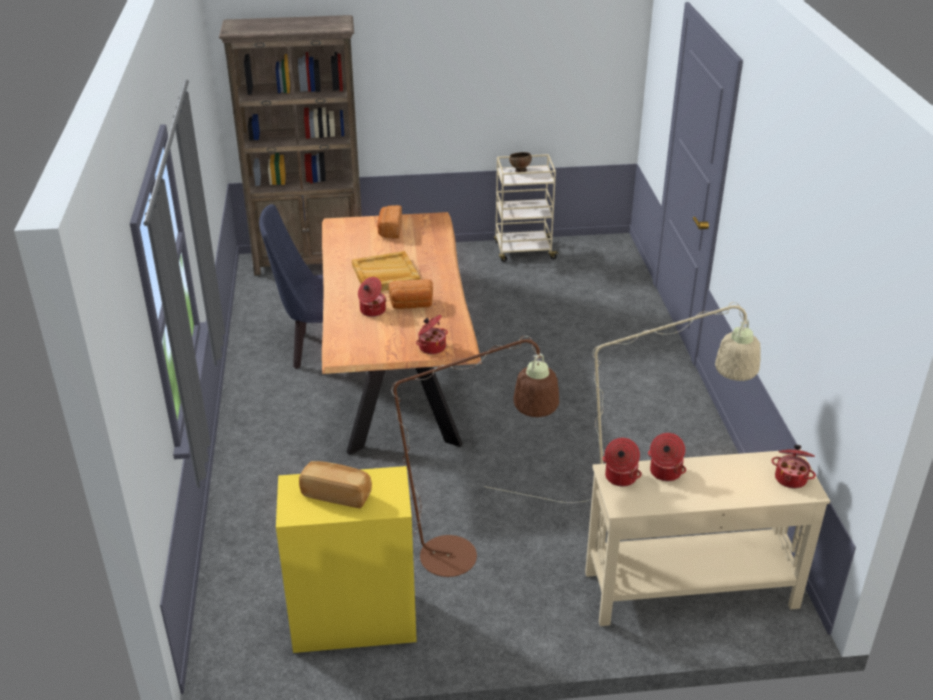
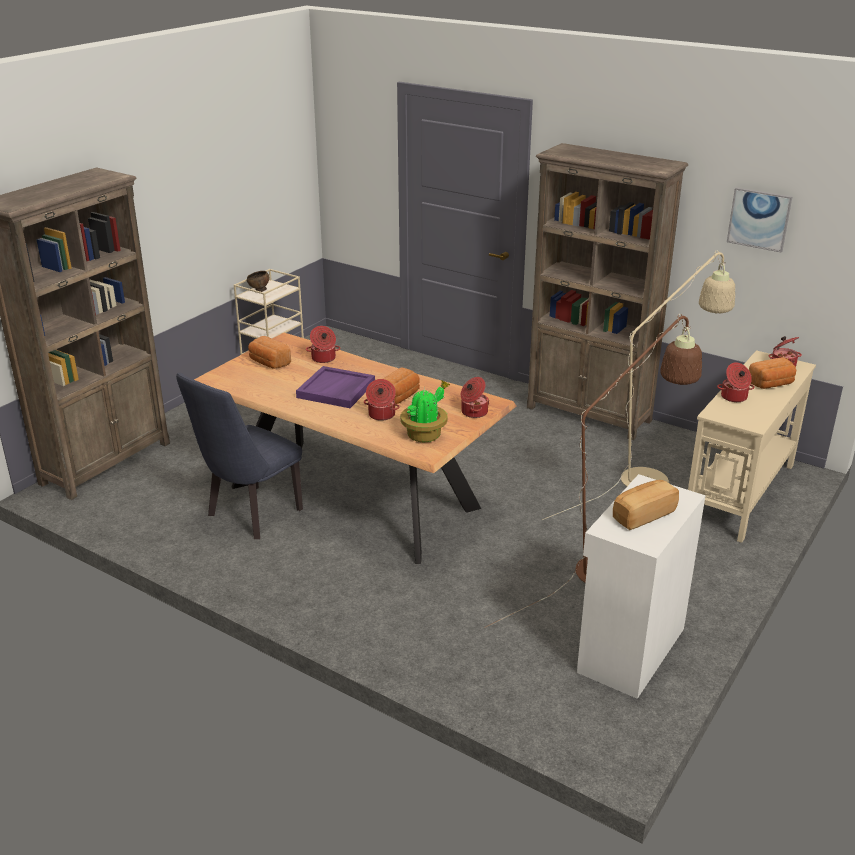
camera: 50 degrees left, 5 degrees down
(353, 620) = (629, 650): yellow cabinet -> white cabinet
(366, 342) = (425, 435): none -> potted plant
(385, 275) = (336, 390): beige tray -> purple tray
(620, 477) = (723, 413): cooking pot -> cooking pot (323, 358)
(697, 433) = (589, 414): none -> brown bookcase
(732, 486) = (771, 384): none -> bread
(835, 291) = (759, 219): none -> picture

